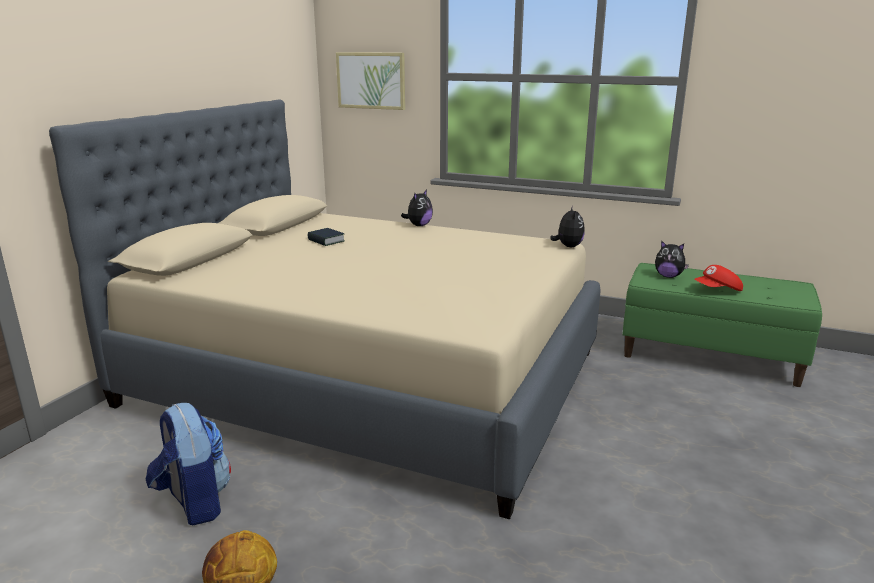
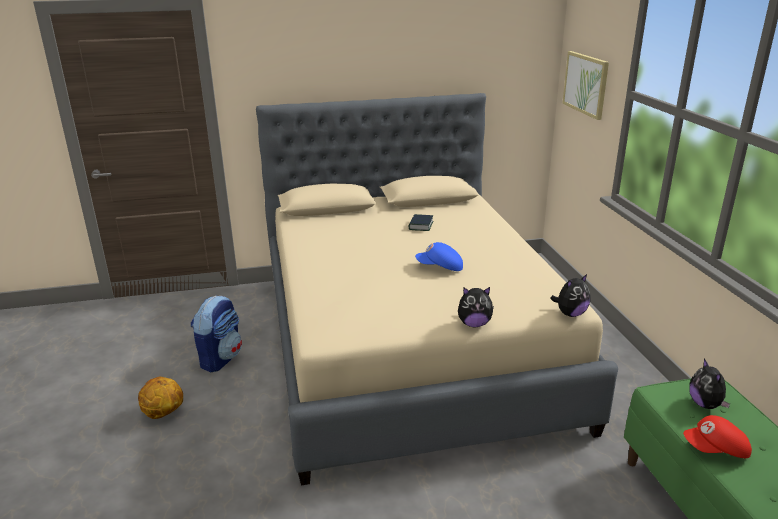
camera: 55 degrees right, 5 degrees up
(418, 225) = (512, 238): plush toy -> plush toy (474, 324)
(425, 257) = (440, 268): none -> blue cap
(717, 291) = (716, 450): red cap -> red cap turned 45 degrees counterclockwise

